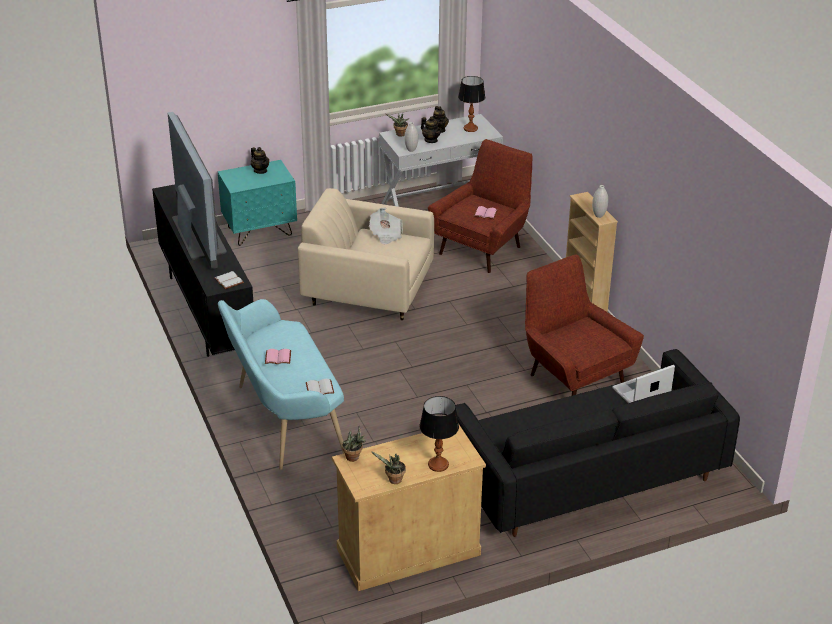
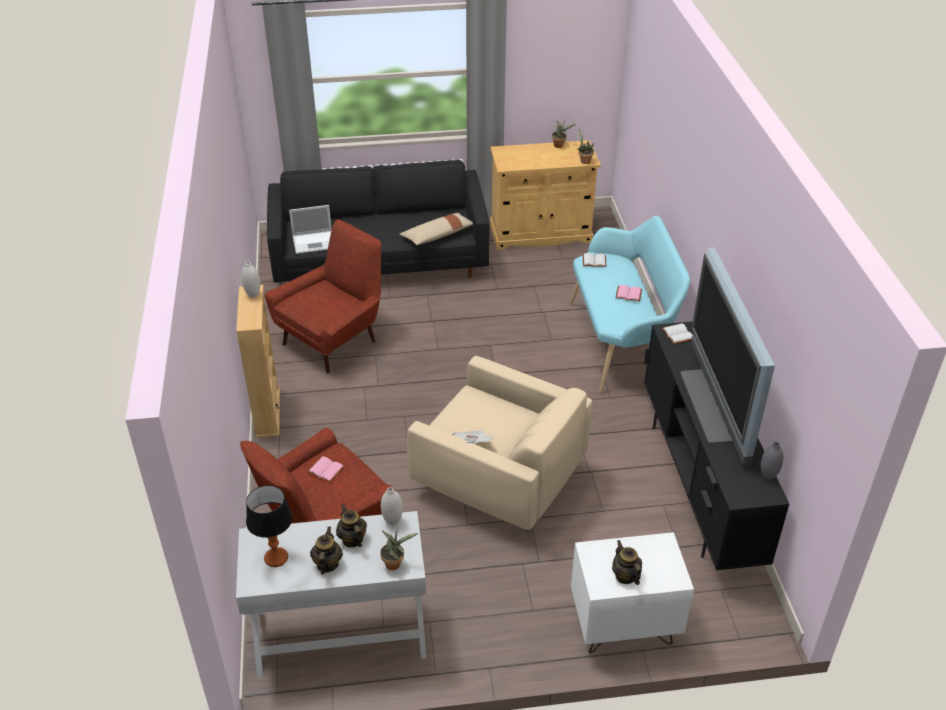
camera: 165 degrees left, 5 degrees up
(164, 199) = (768, 476): none -> grey vase
(260, 231) = (623, 626): turquoise nightstand -> white nightstand
(438, 465) = (524, 149): table lamp -> none
(511, 423) = (438, 235): none -> beige pillow
(573, 377) = (334, 340): red armchair -> red armchair turned 120 degrees counterclockwise

